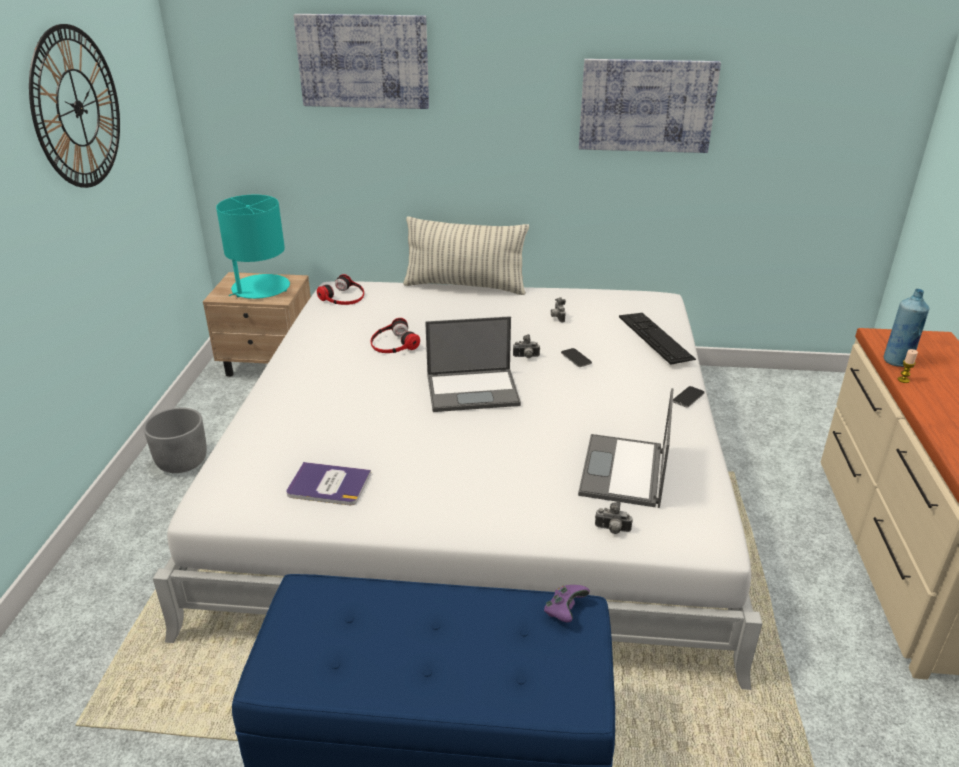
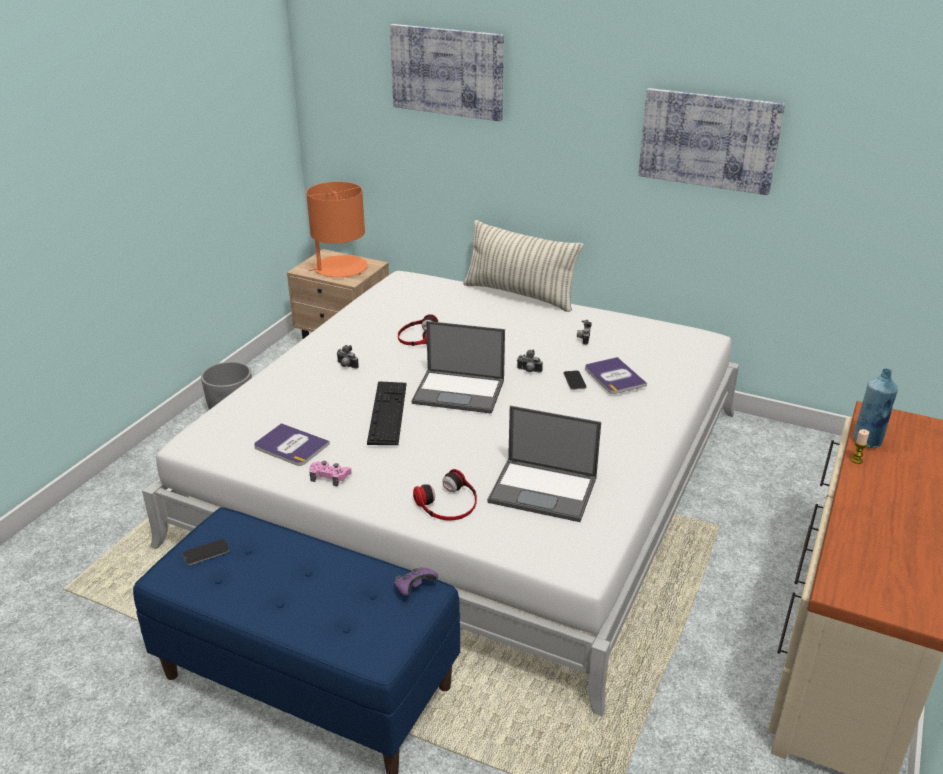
camera: 20 degrees right, 0 degrees up
(77, 108) = (182, 98): wall clock -> none
(260, 288) = (340, 268): turquoise table lamp -> orange table lamp
(344, 297) = (404, 287): headphones -> headphones (448, 503)
(394, 509) = (330, 476): none -> pink game controller
(610, 347) = (614, 376): none -> book
(612, 530) = (497, 535): camera -> camera (346, 366)
(623, 472) = (544, 490): laptop -> laptop turned 105 degrees counterclockwise
(655, 337) = (666, 375): keyboard -> keyboard (387, 412)
(688, 397) = (658, 437): phone -> phone (206, 553)

